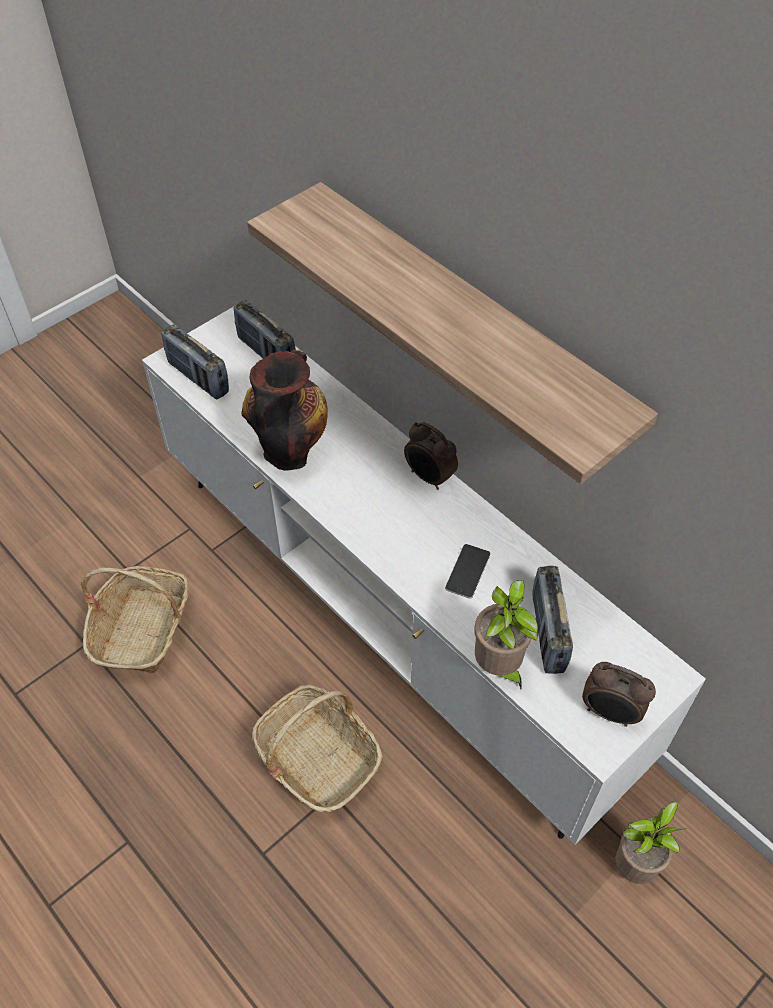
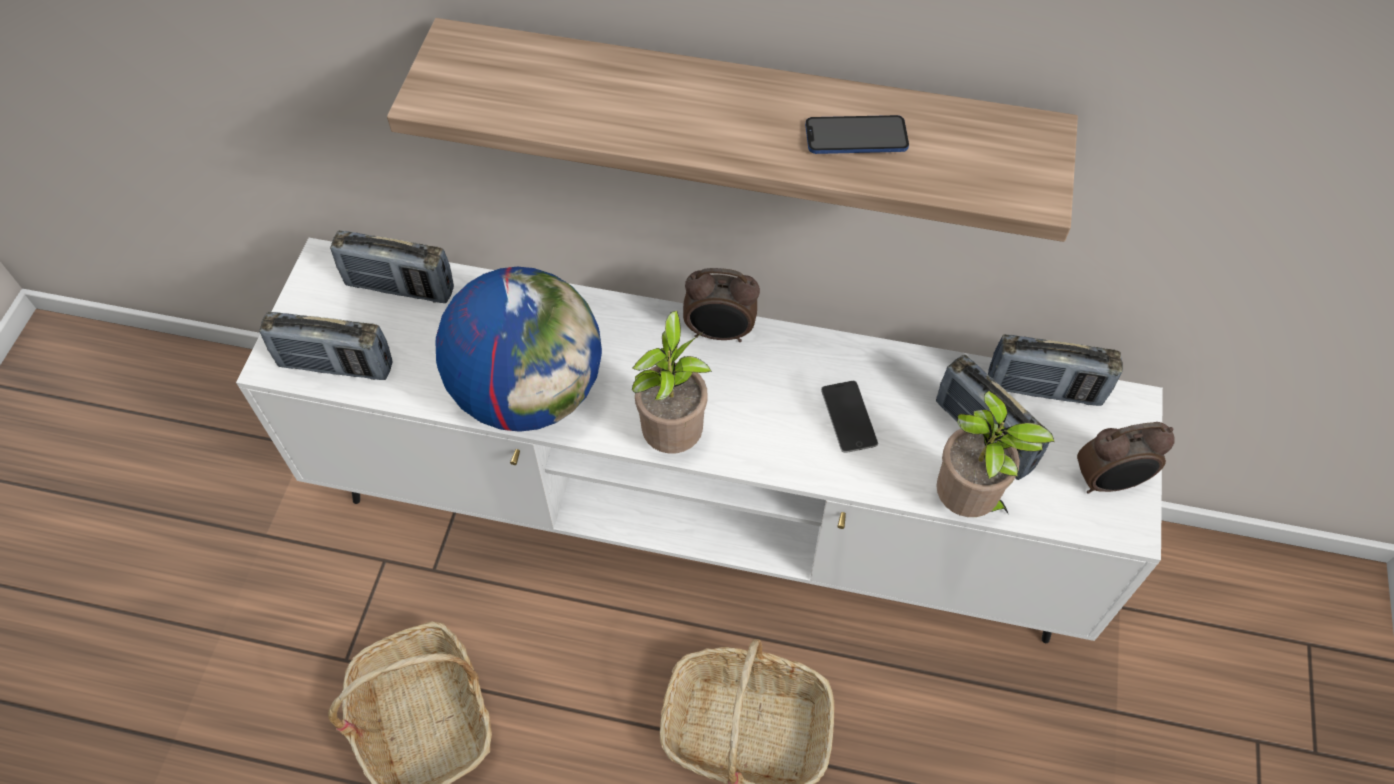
camera: 35 degrees left, 5 degrees up
(289, 449) = (529, 391): vase -> globe
(497, 356) = (856, 137): none -> phone
(615, 630) = (1044, 389): none -> radio
(635, 865) = (1132, 621): potted plant -> potted plant (673, 436)

